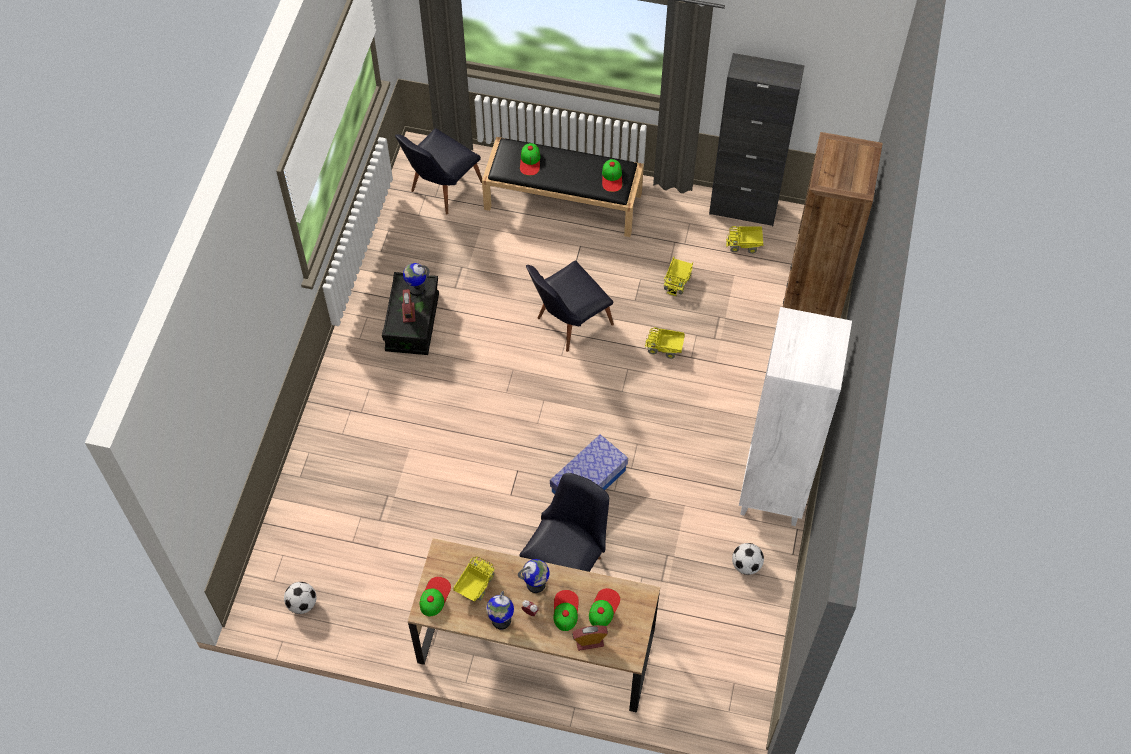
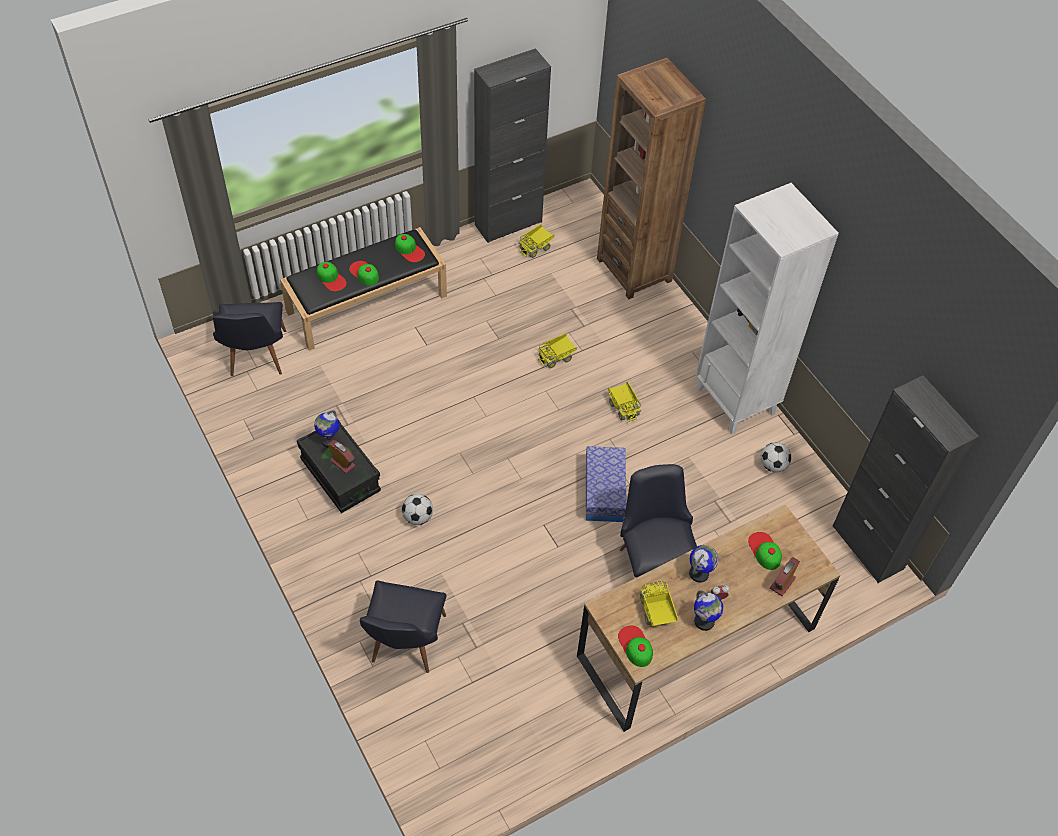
camera: 45 degrees left, 5 degrees down
(302, 604) = (483, 765): football -> football (418, 517)
(565, 610) = (740, 575): cap -> cap (364, 273)
(567, 323) = (466, 389): black chair -> black chair (404, 645)
(677, 281) = (515, 304): toy truck -> toy truck (623, 407)
(751, 689) = (867, 547): none -> black cabinet

